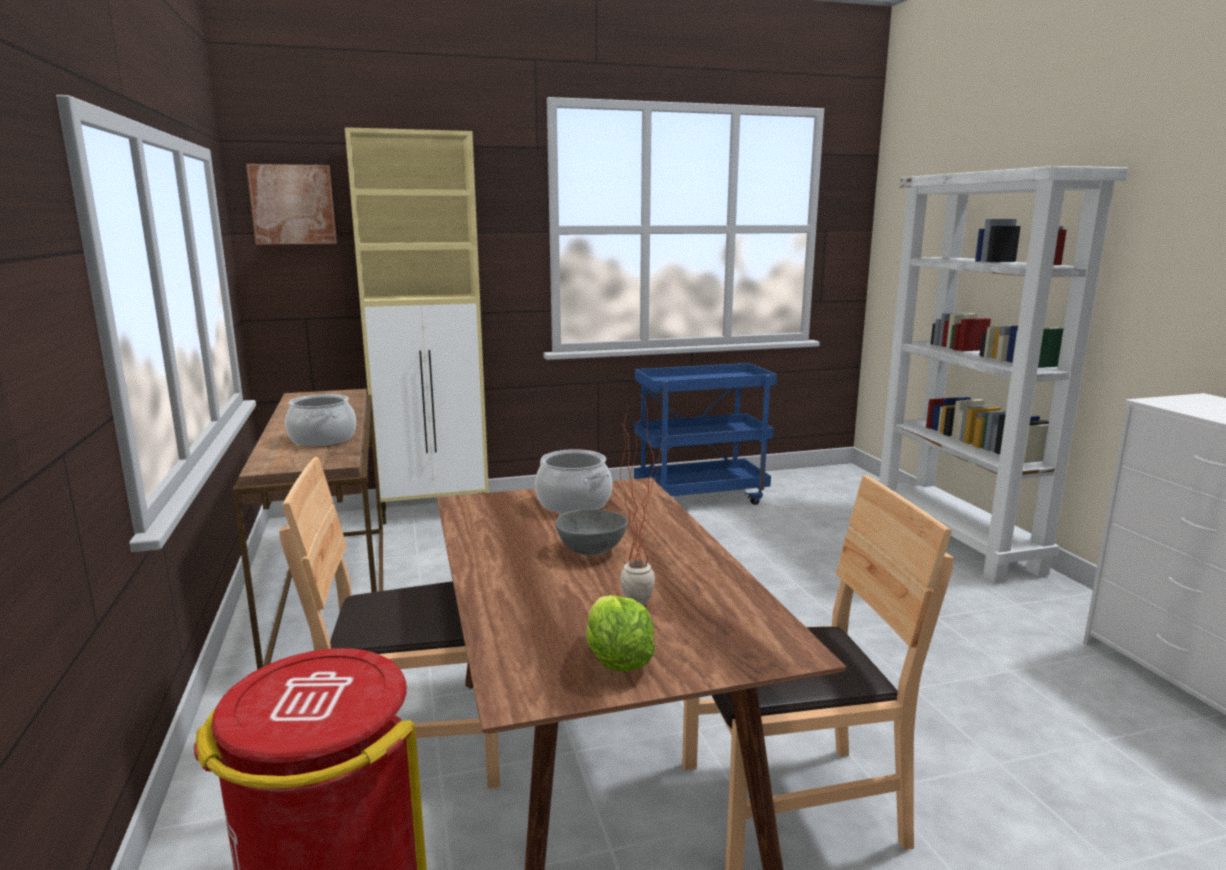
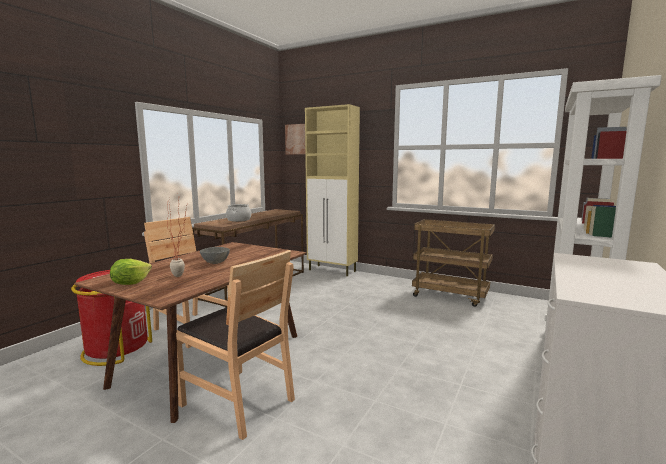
camera: 45 degrees right, 5 degrees down
(573, 503) = (256, 251): cooking pot -> none
(700, 498) = (450, 296): blue cart -> brown cart

